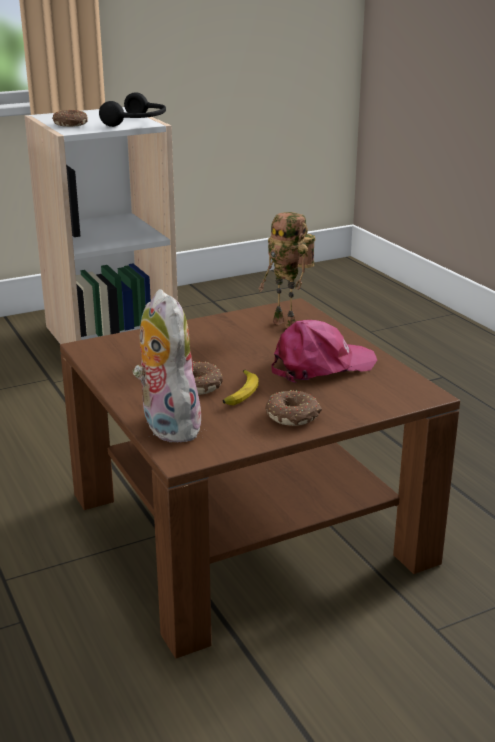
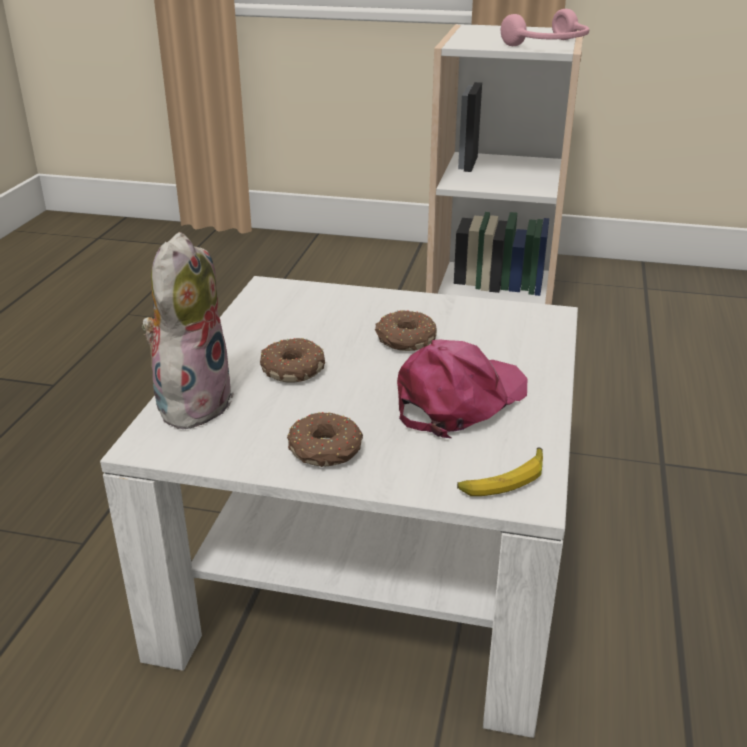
camera: 40 degrees right, 5 degrees up
(70, 124) = (474, 38): donut -> donut (405, 340)
(138, 122) = (549, 46): black headphones -> pink headphones
(240, 393) = (320, 396): banana -> banana (504, 480)
(247, 528) = (373, 560): brown coffee table -> white coffee table
(288, 324) = (506, 334): toy robot -> none
(320, 366) = (459, 401): pink cap -> pink cap turned 60 degrees counterclockwise

